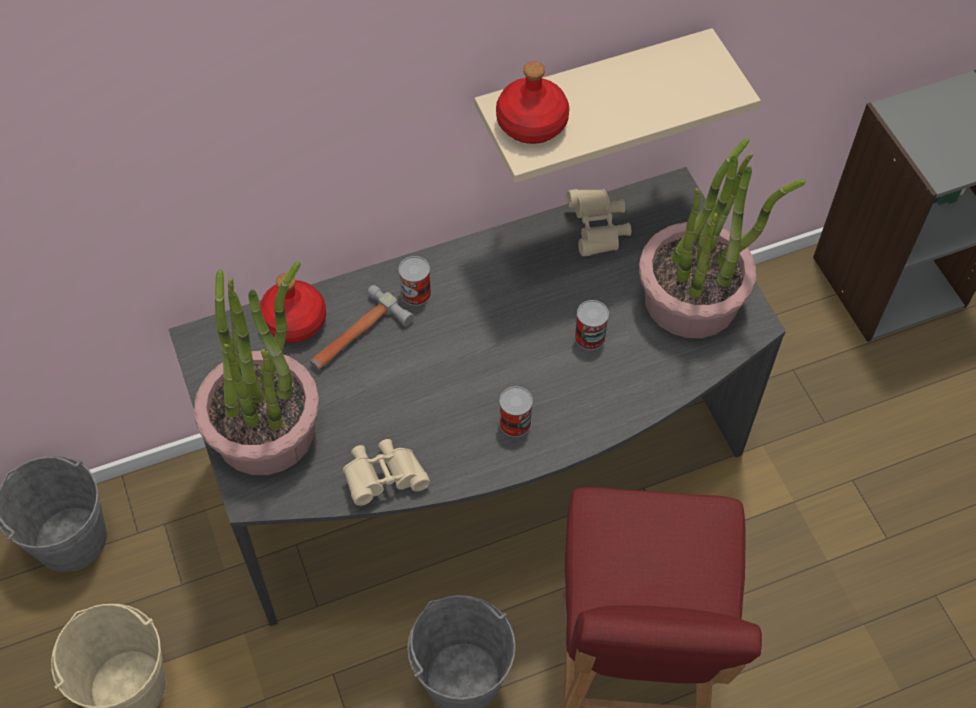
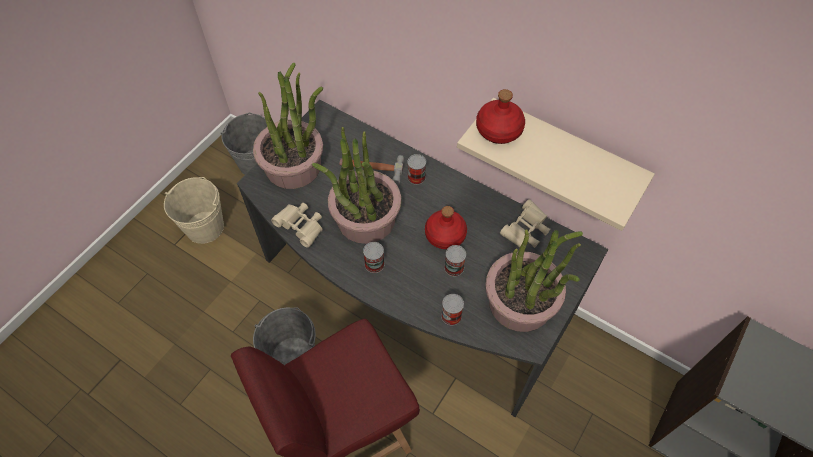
camera: 55 degrees right, 0 degrees up
(293, 321) = (360, 140): red bottle -> red bottle (444, 235)
(434, 392) = (365, 218): none -> potted plant
(656, 382) = (451, 315): none -> can

